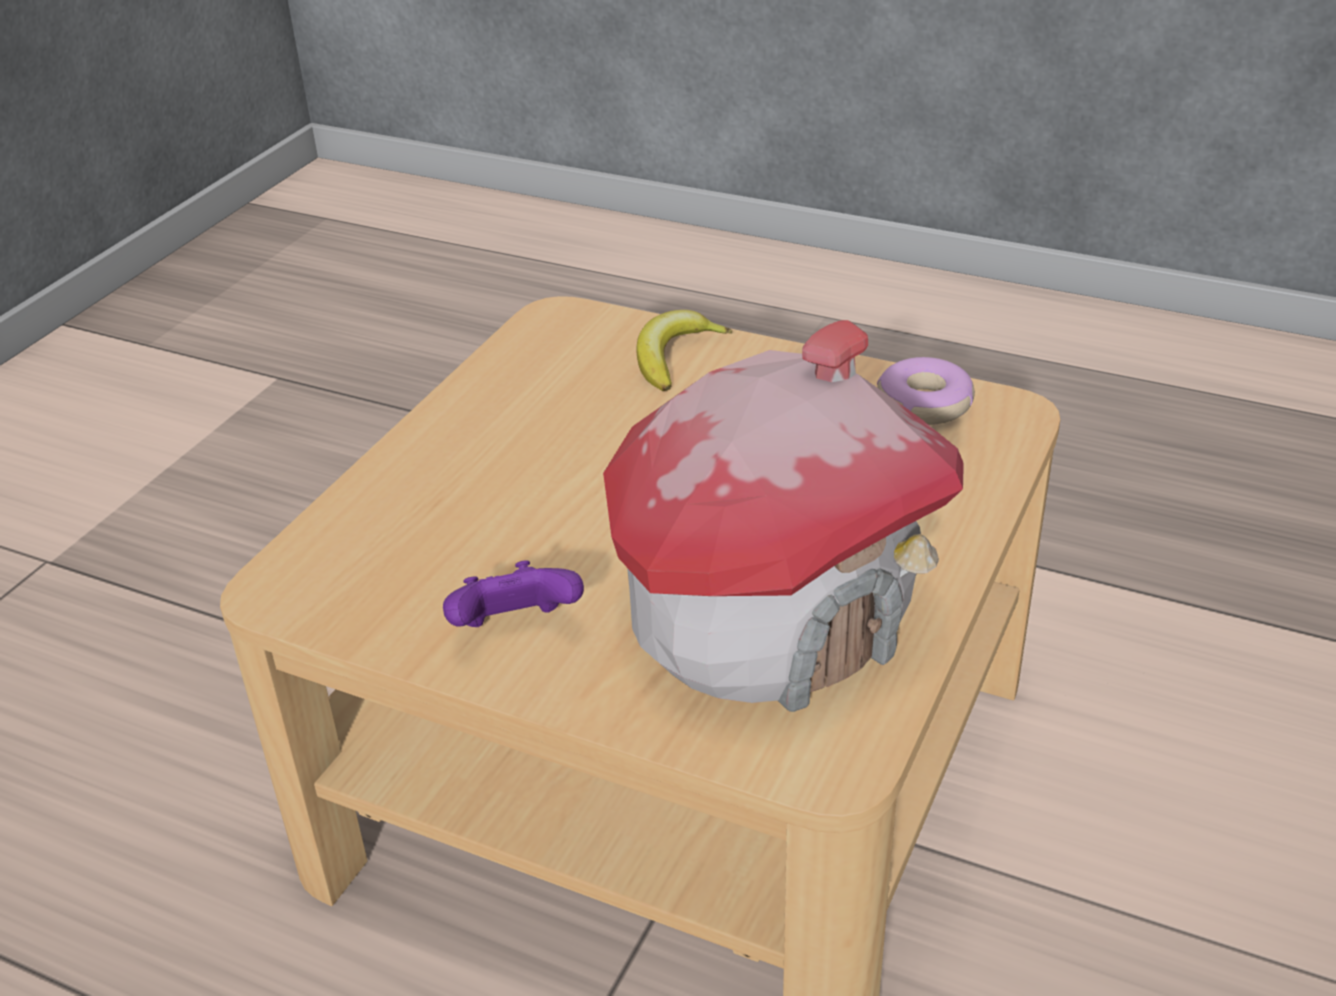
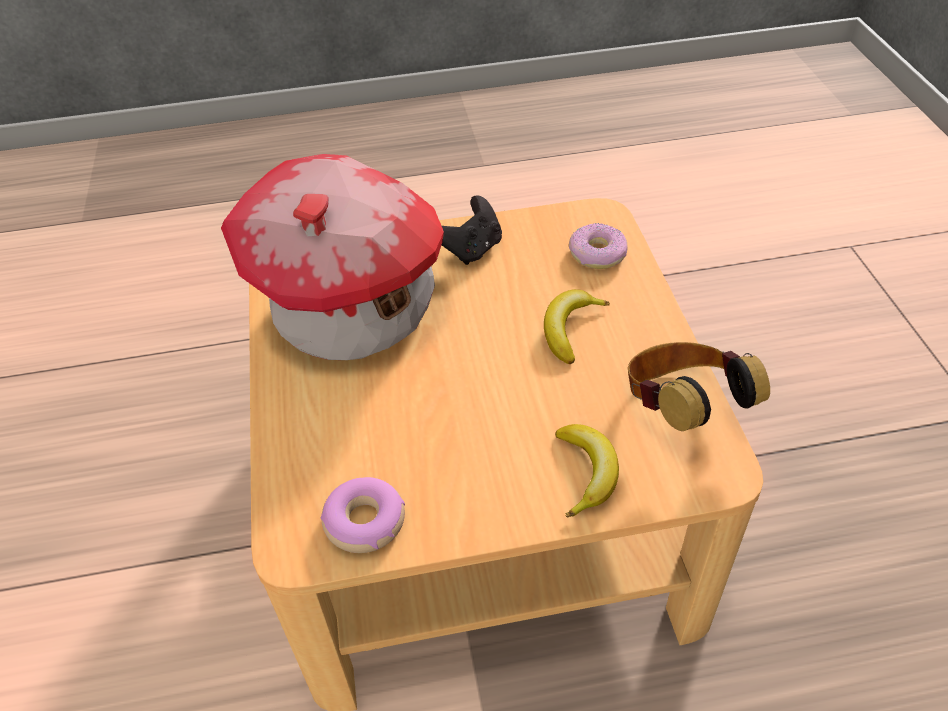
camera: 145 degrees right, 10 degrees up
(367, 539) = (597, 254): none -> donut
(515, 629) = (472, 249): purple game controller -> black game controller
(522, 363) = (681, 409): none -> headphones
(527, 471) = (570, 329): none -> banana

